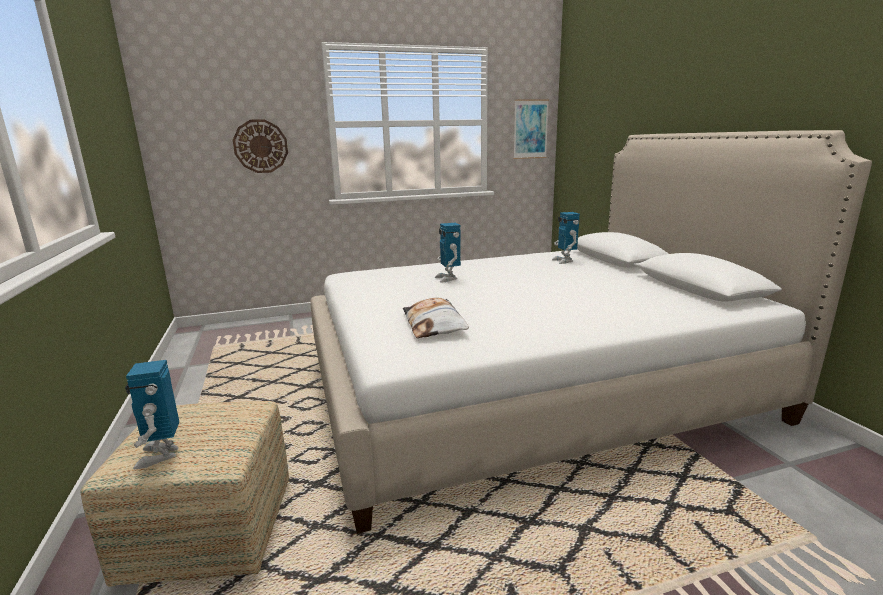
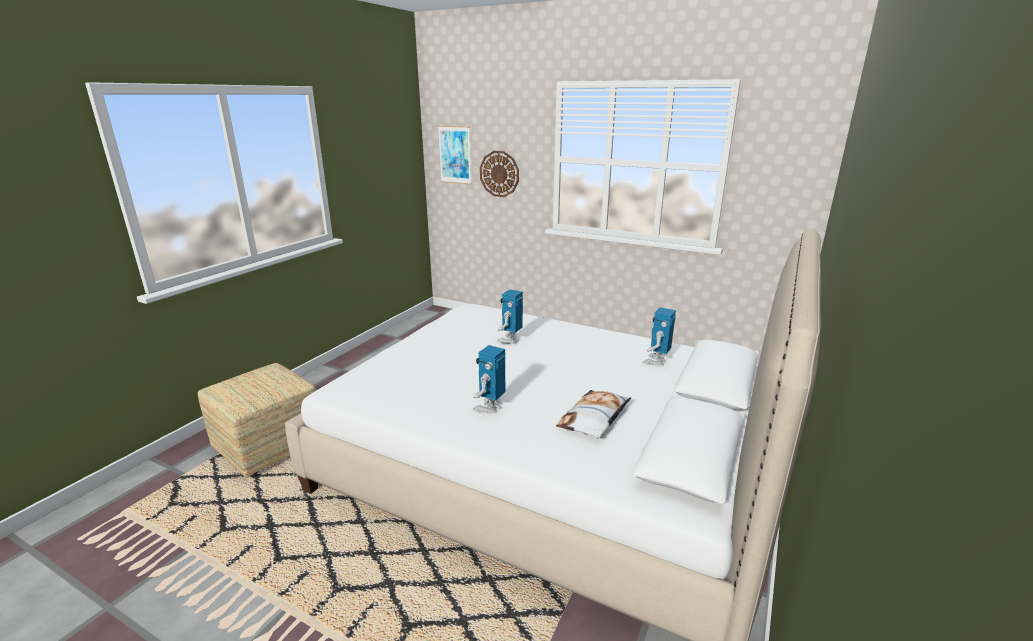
camera: 45 degrees right, 5 degrees up
(161, 454) = (229, 390): toy robot -> toy robot (490, 408)
(434, 324) = (408, 377): pillow -> pillow (595, 418)
(530, 129) = (790, 182): picture -> picture (455, 155)

